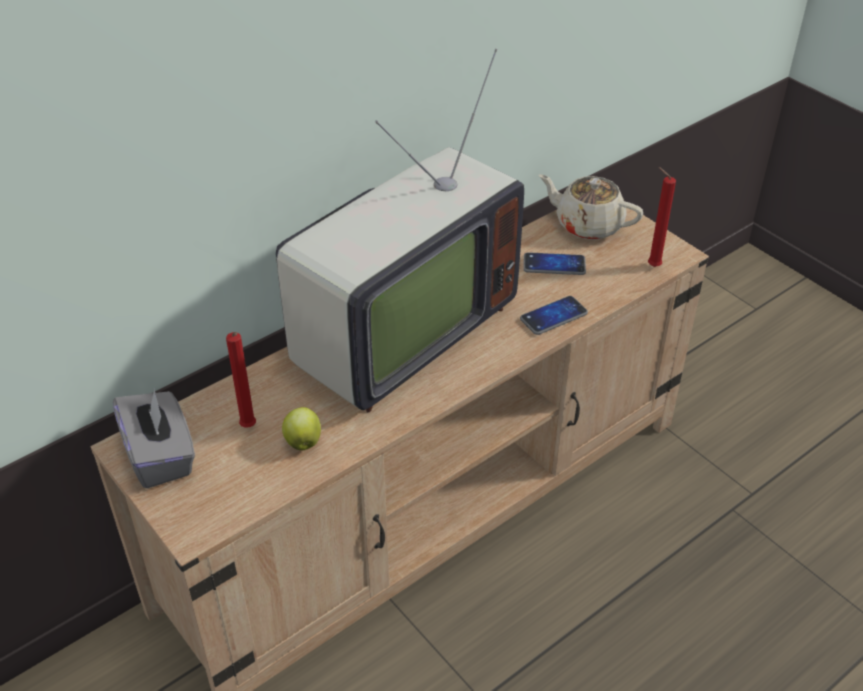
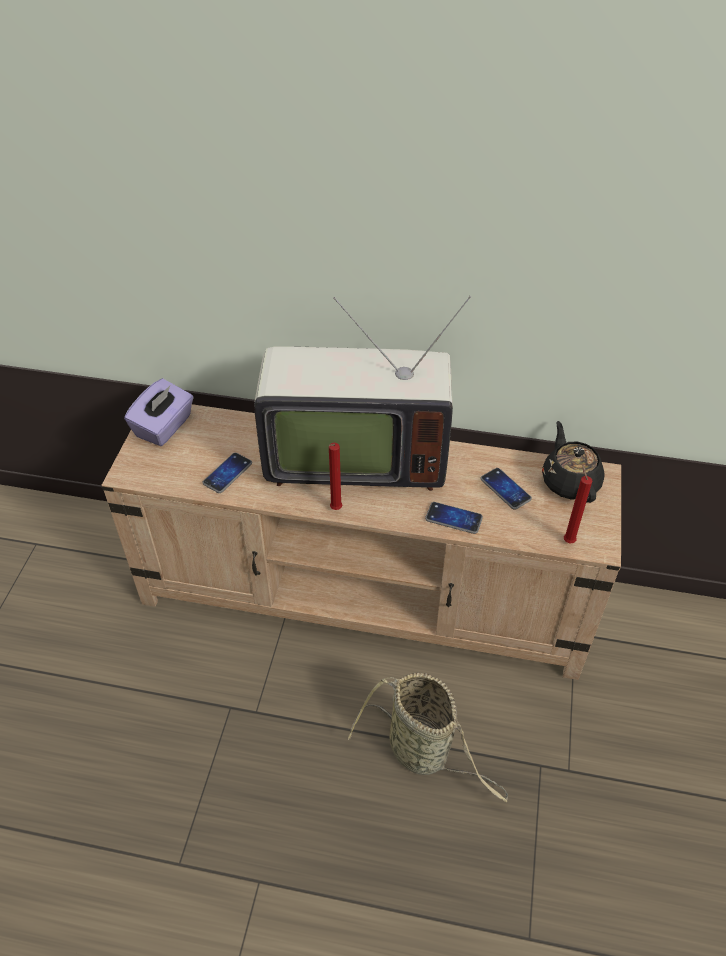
camera: 50 degrees right, 5 degrees up
(160, 456) = (164, 427): grey tissue box -> purple tissue box
(249, 428) = (216, 446): red candle -> red candle (335, 510)
(303, 441) = (227, 473): apple -> phone
(587, 225) = (569, 481): beige teapot -> black teapot
(649, 585) = (422, 752): none -> basket

